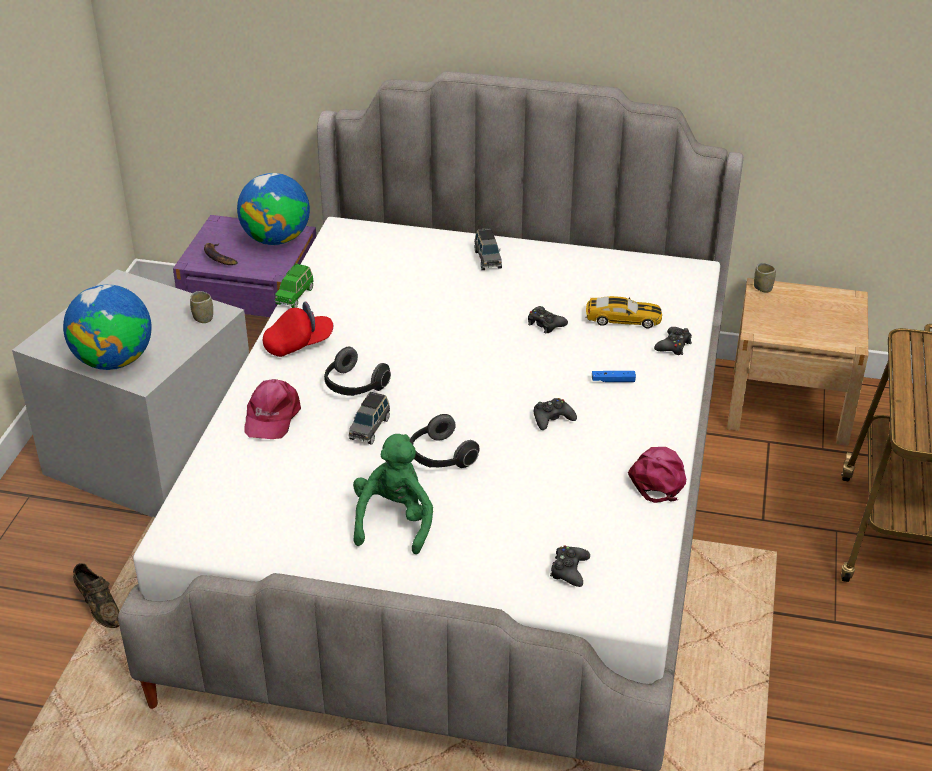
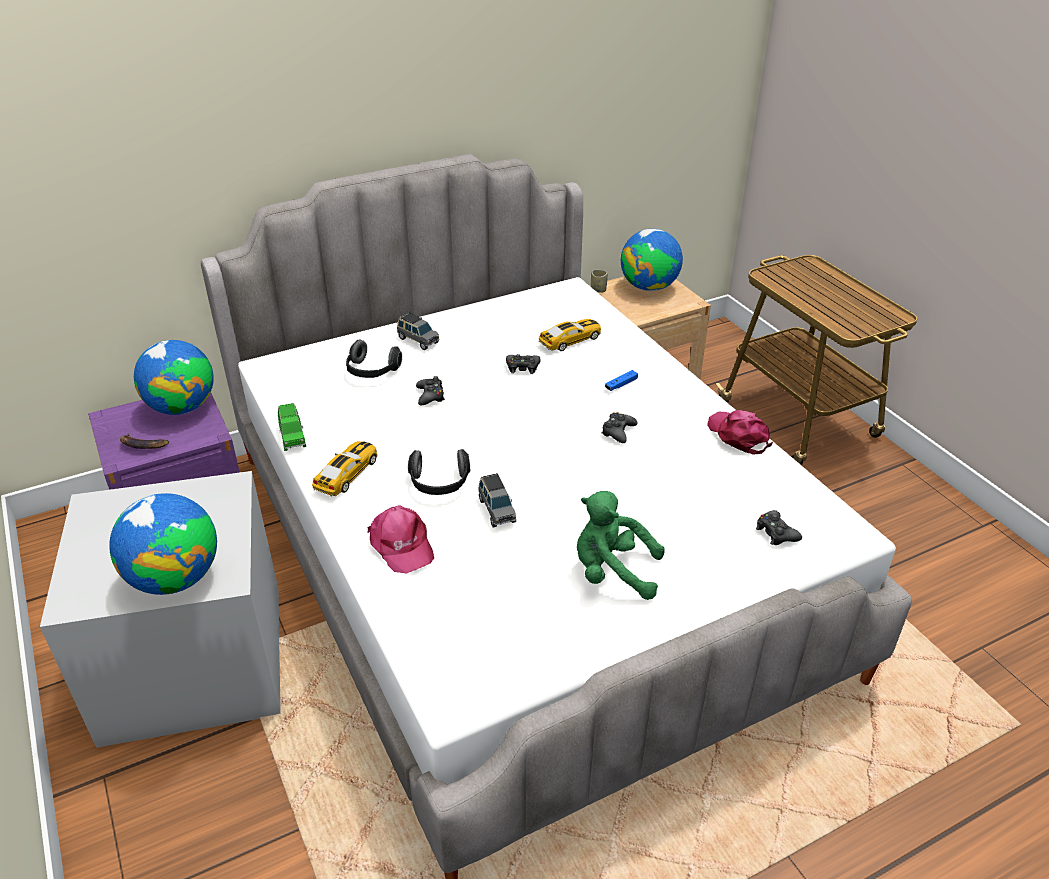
camera: 40 degrees left, 0 degrees up
(99, 607) = (298, 834): brown shoe -> none
(203, 318) = (221, 496): cup -> none
(298, 344) = (347, 474): red cap -> toy car
(394, 521) = (612, 572): green plush toy -> green plush toy turned 45 degrees counterclockwise
(440, 457) = (579, 502): headphones -> headphones (372, 372)
(673, 346) = (627, 343): black game controller -> black game controller (430, 396)
(823, 308) = (649, 287): none -> globe

